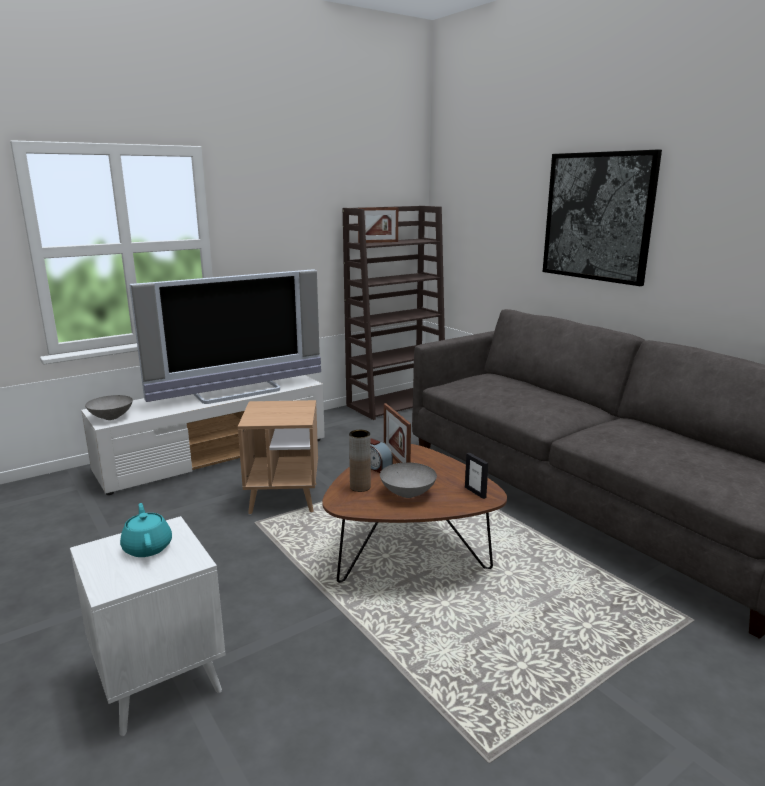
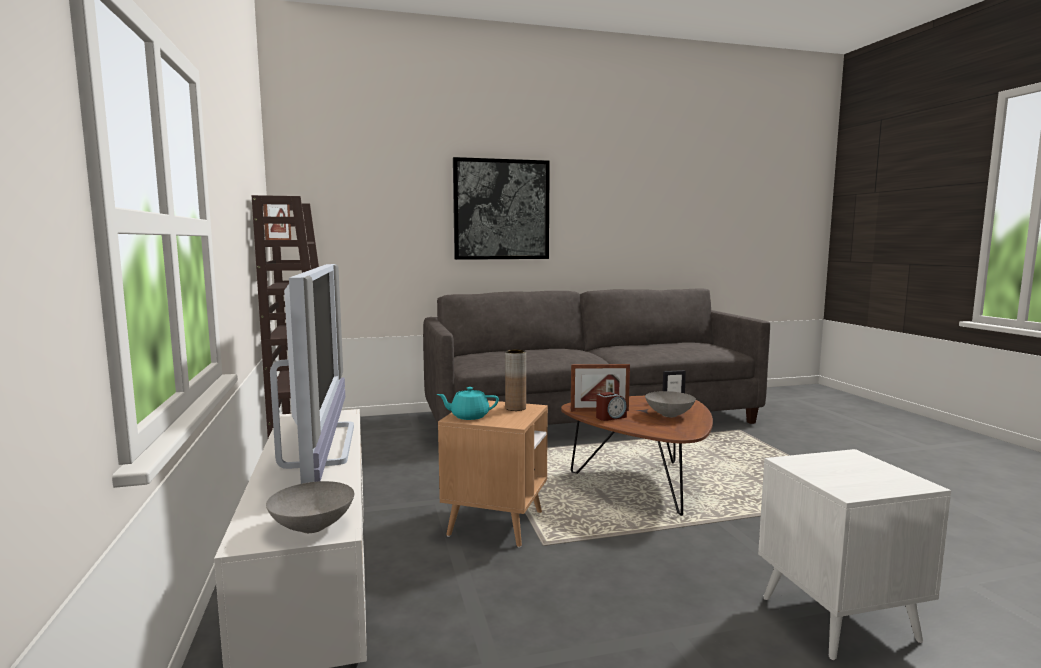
camera: 70 degrees left, 10 degrees down
(148, 547) = (834, 470): turquoise teapot -> turquoise teapot (469, 416)
(360, 487) = (651, 426): brown vase -> brown vase (515, 408)

